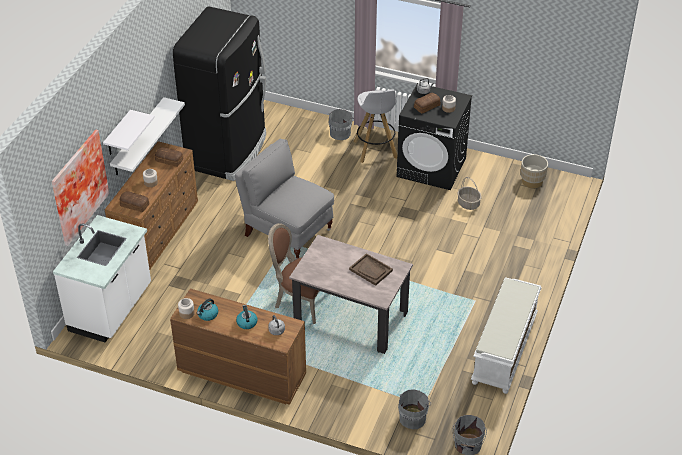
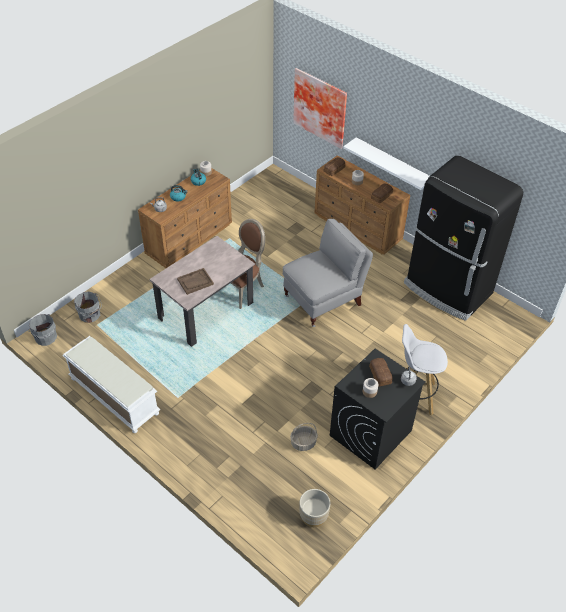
camera: 110 degrees right, 5 degrees up
(111, 309) = (286, 191): white counter -> none
(118, 134) = (372, 131): white shelf -> none
(340, 133) = (451, 377): grey bucket -> none

